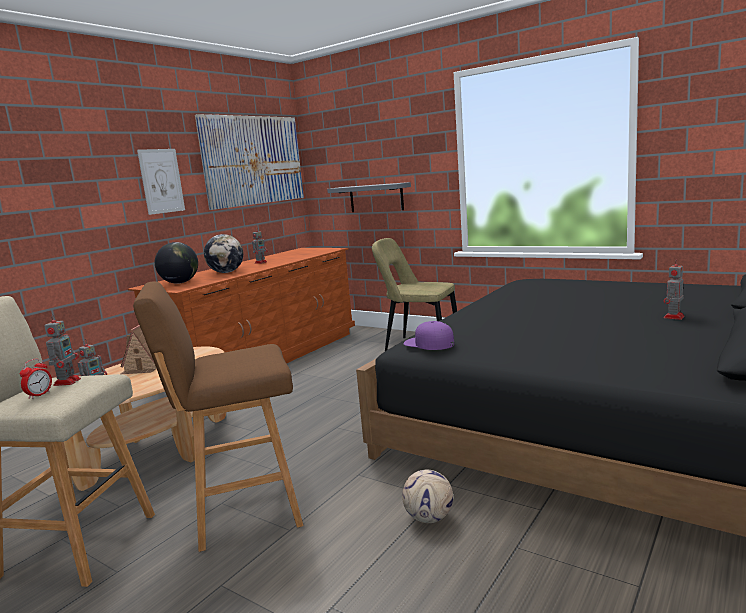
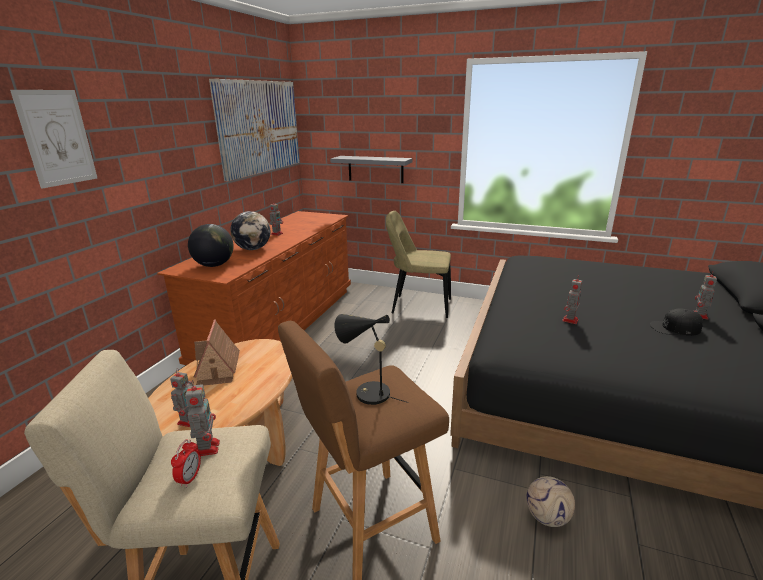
camera: 15 degrees left, 10 degrees up
(161, 181) = (181, 153): picture -> picture (57, 138)
(227, 356) = (367, 393): none -> black table lamp
(429, 343) = (523, 351): purple cap -> none
(509, 322) = (570, 320): none -> toy robot
(628, 326) = (675, 328): none -> black cap

